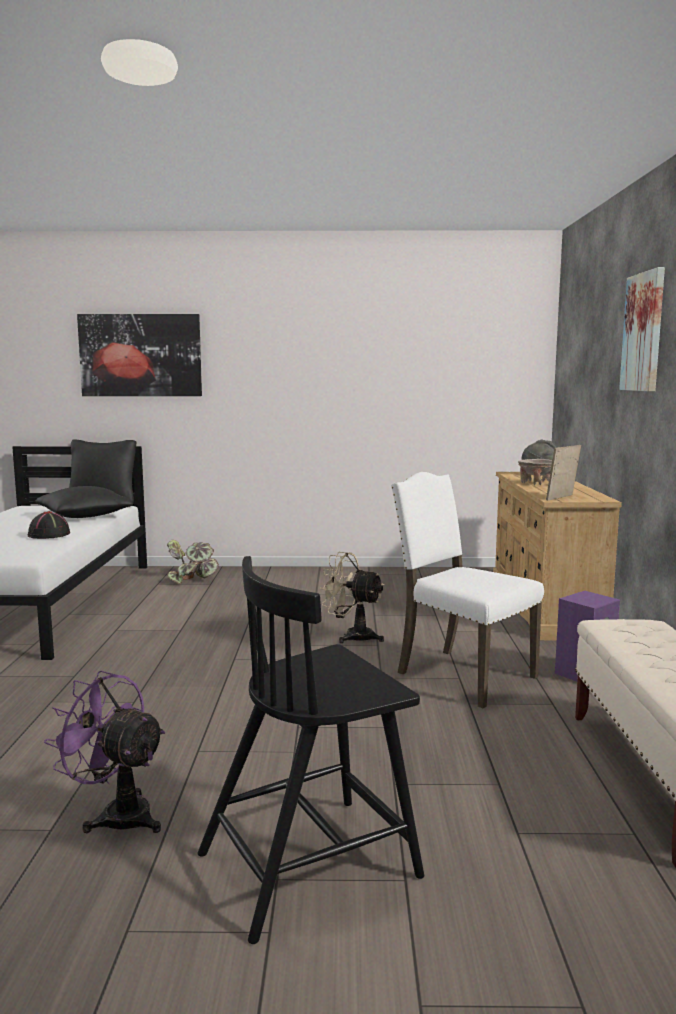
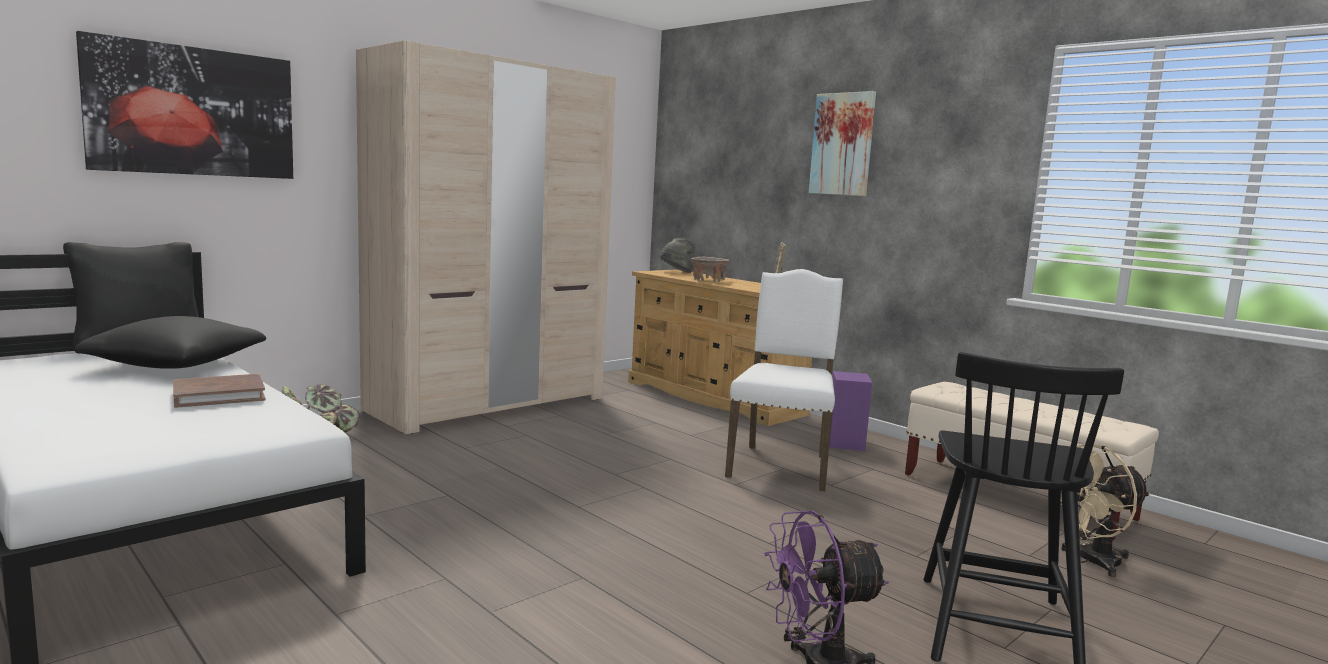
camera: 45 degrees left, 0 degrees up
(49, 535) = (219, 395): black hat -> brown book
(338, 577) = (488, 404): none -> beige wardrobe
(352, 636) = (632, 456): beige fan -> beige fan (1090, 561)
(462, 675) = (781, 465): white chair -> white chair turned 105 degrees clockwise

